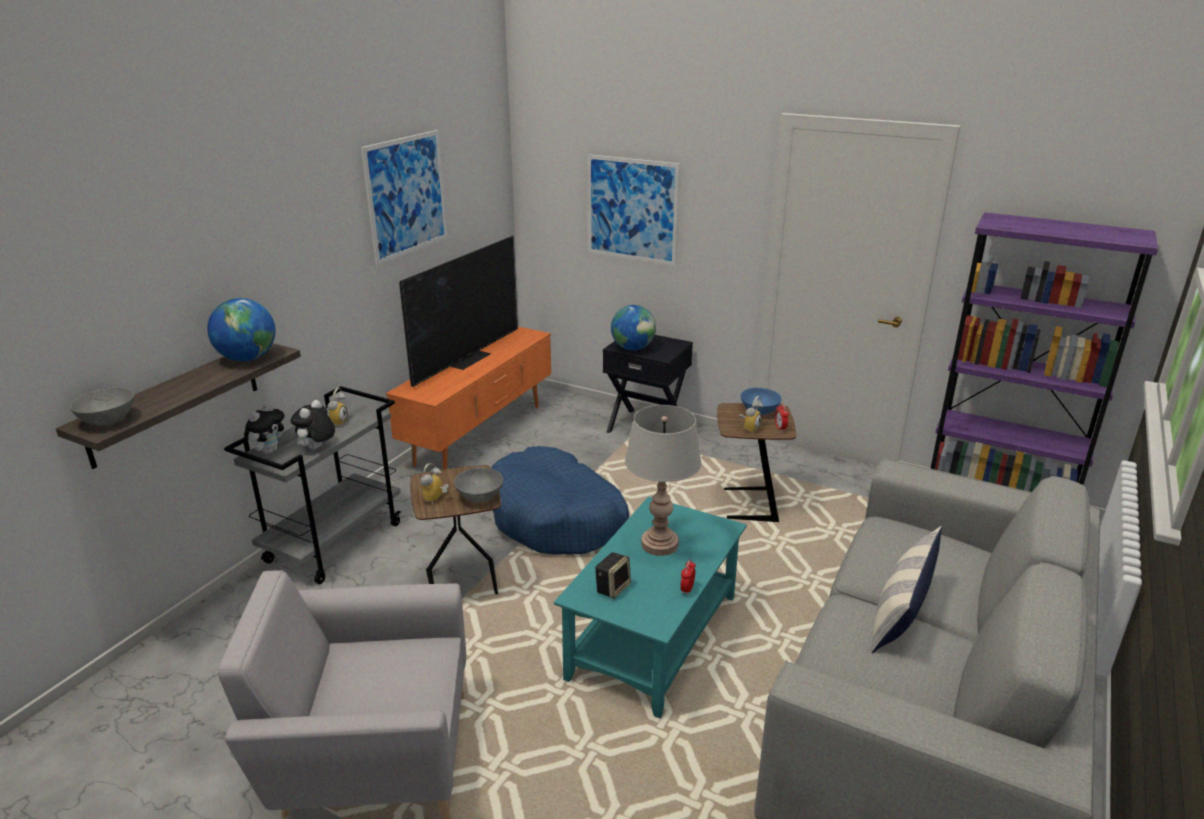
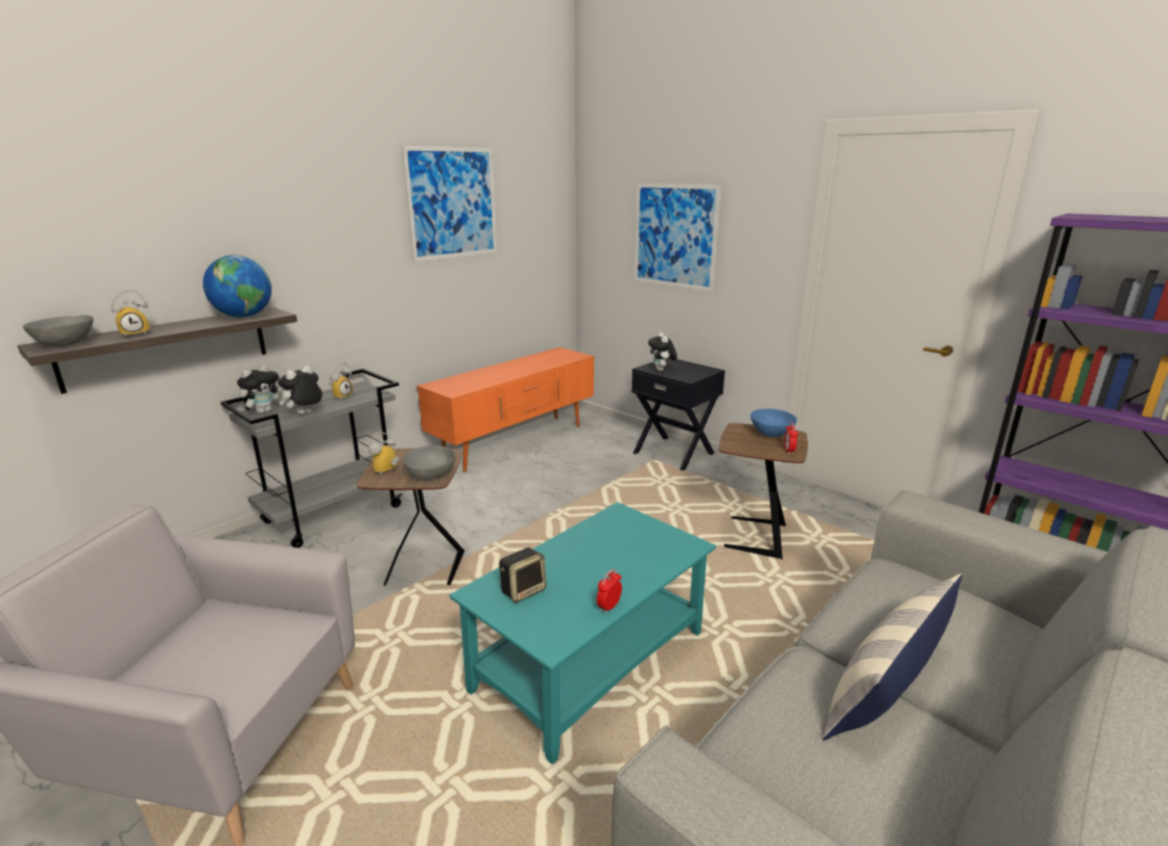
camera: 15 degrees right, 5 degrees down
(467, 358) = (507, 367): television -> none
(556, 518) = (547, 522): blue dog bed -> none
(633, 348) = (662, 370): globe -> plush toy
(660, 544) = (603, 552): grey table lamp -> none
(749, 428) = (753, 447): alarm clock -> alarm clock (136, 334)

